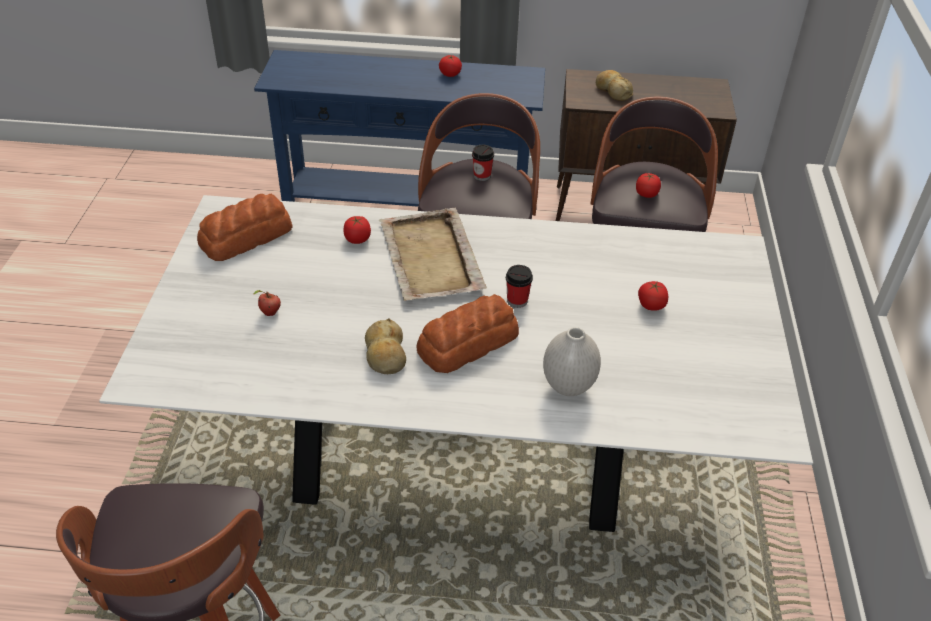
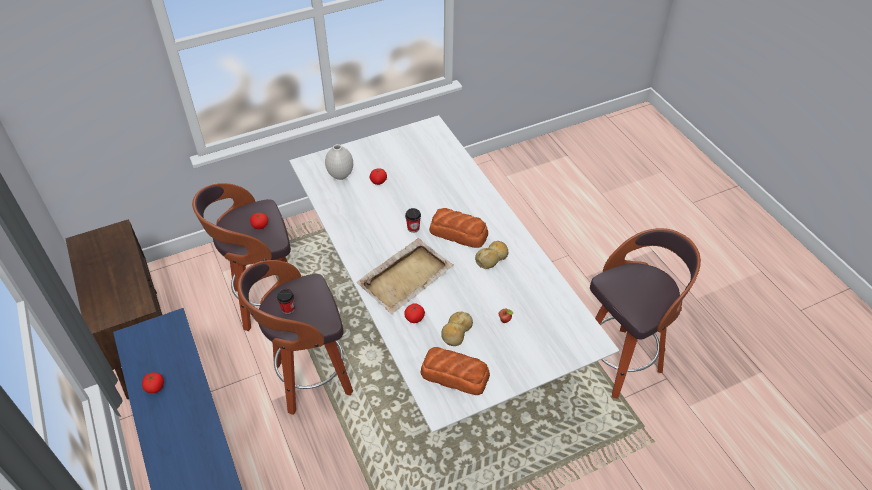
camera: 120 degrees left, 5 degrees up
(569, 387) = (457, 189): white vase -> white vase (340, 175)
(613, 91) = (114, 293): bread -> bread (456, 332)

